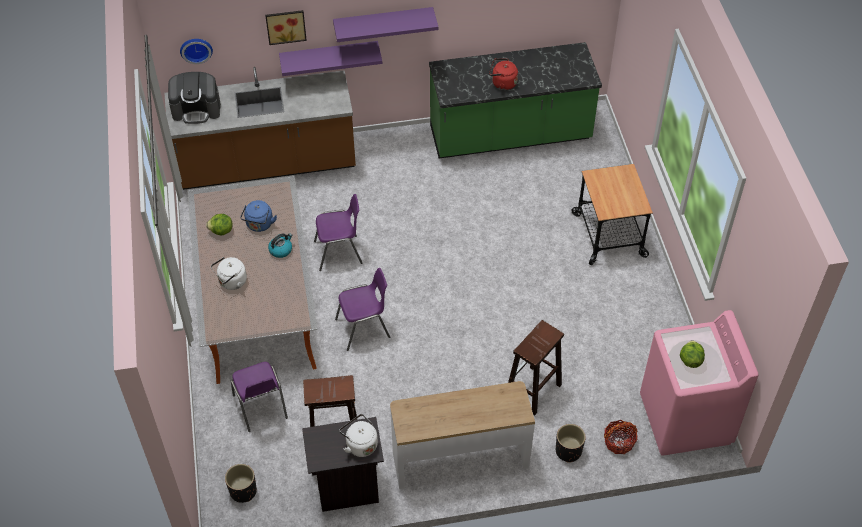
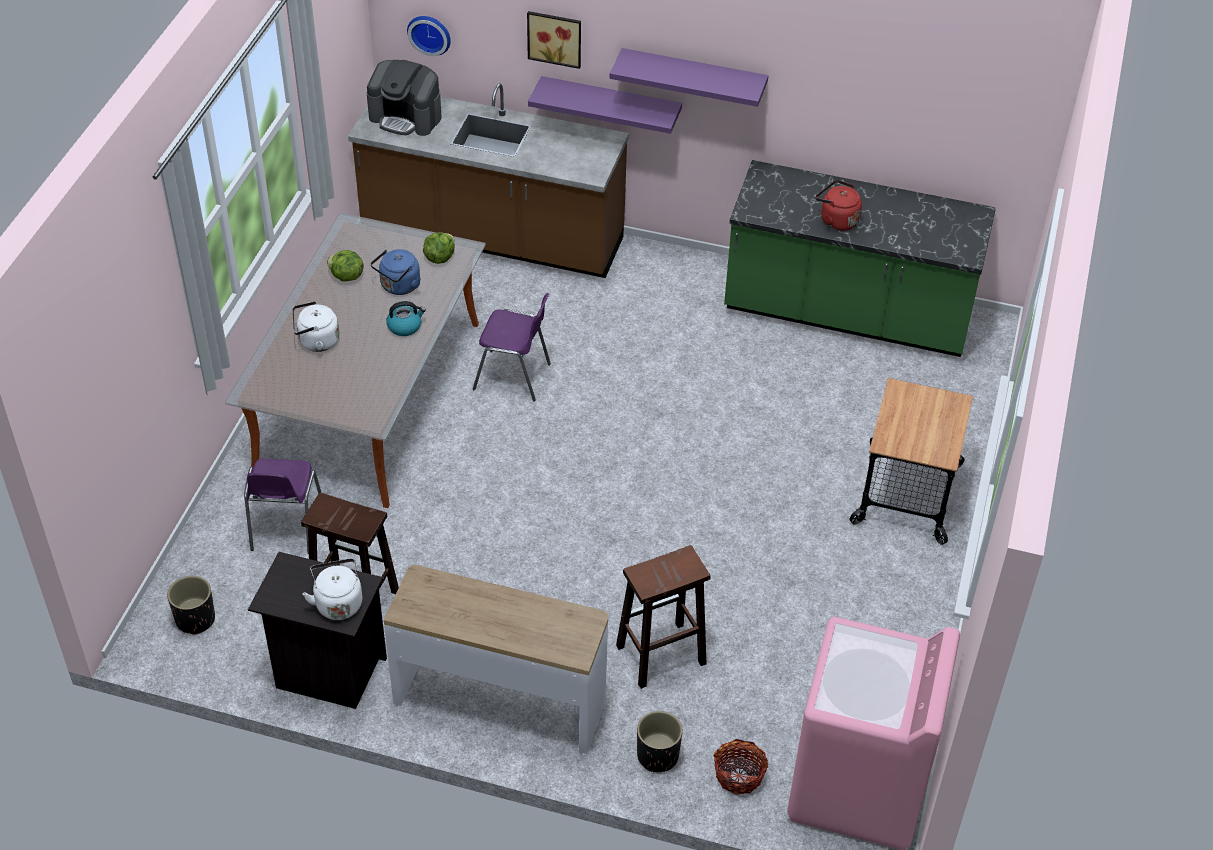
camera: 25 degrees right, 5 degrees down
(364, 328) = (483, 483): purple chair -> none
(690, 360) = (855, 676): lettuce -> lettuce (439, 257)

